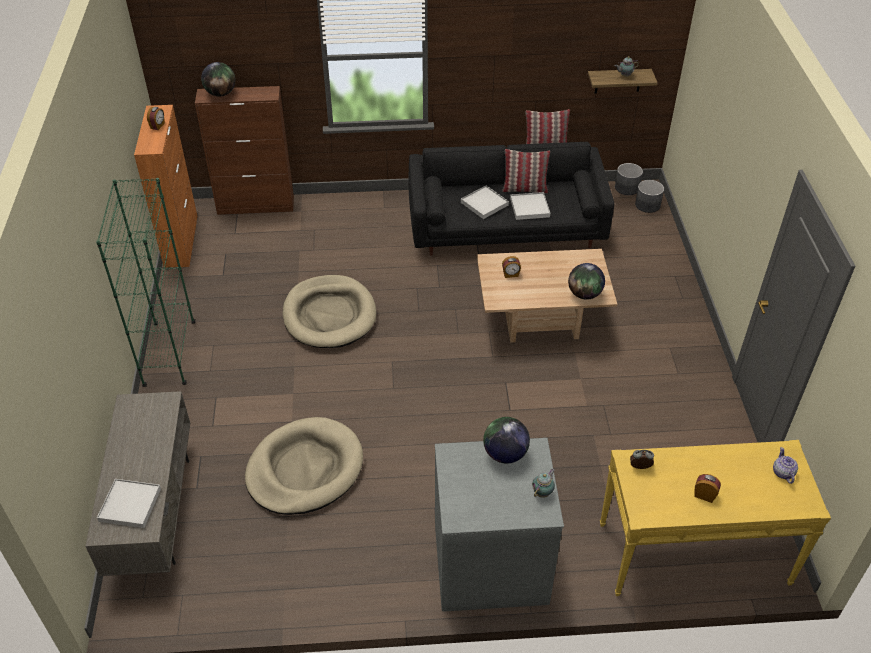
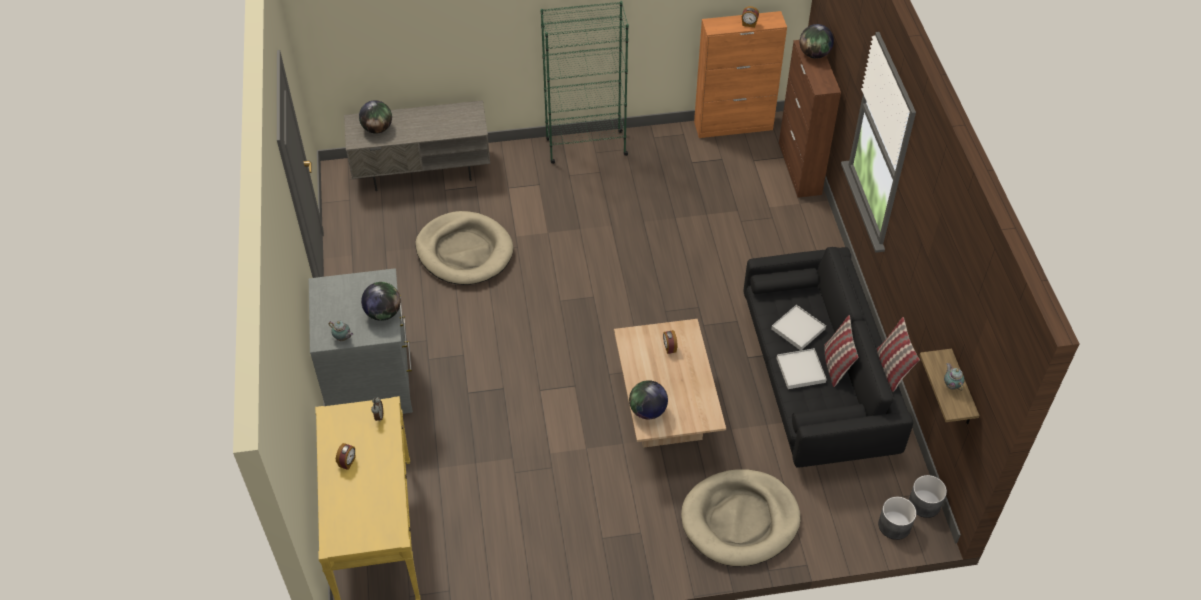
camera: 85 degrees right, 5 degrees up
(130, 505) = (377, 129): white tray -> globe
(329, 315) = (649, 244): beige dog bed -> beige dog bed (740, 520)
(783, 473) = (370, 527): teapot -> none

